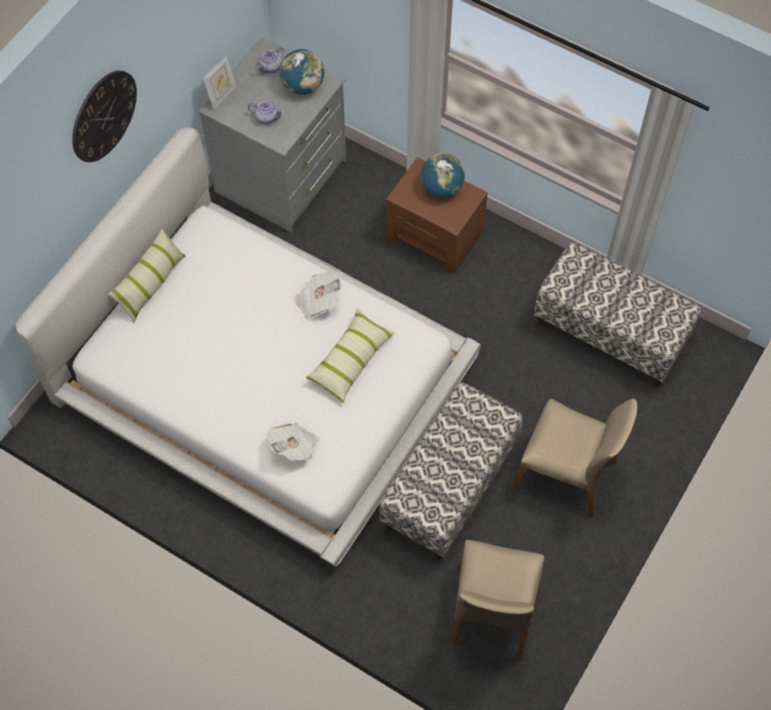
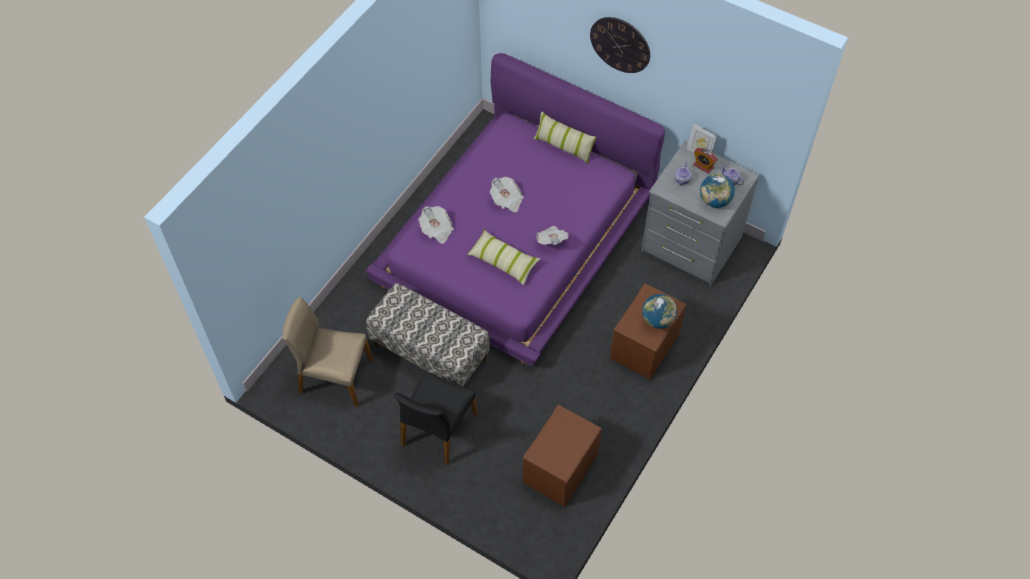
camera: 90 degrees right, 5 degrees down
(245, 94) = (703, 166): none -> alarm clock
(245, 356) = (507, 200): none -> newspaper
(262, 380) = (516, 238): white bed -> purple bed
(567, 472) = (438, 429): beige chair -> black chair
(610, 332) = (560, 468): bench -> brown nightstand

